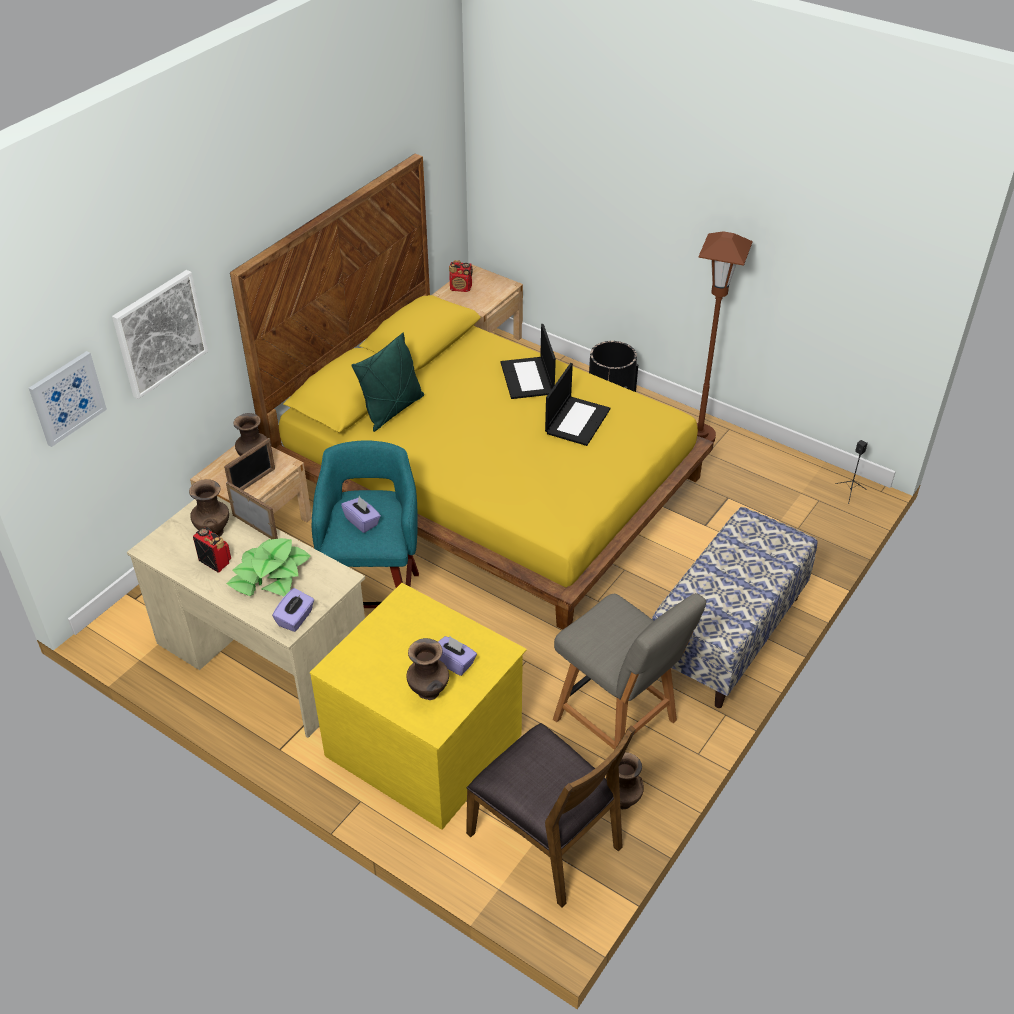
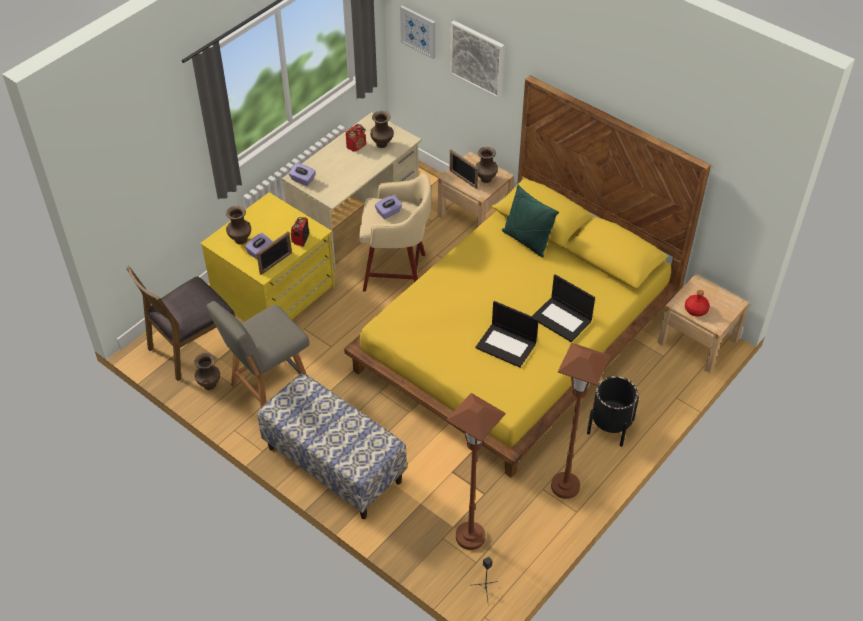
camera: 95 degrees right, 5 degrees up
(255, 527) = (383, 161): picture frame -> picture frame (276, 263)
(270, 576) = (339, 168): potted plant -> none
(375, 600) = (397, 272): turquoise stool -> beige stool
(461, 288) = (708, 293): radio -> radio (300, 239)
(486, 297) = (695, 309): none -> red bottle
(528, 378) = (562, 319): laptop -> laptop turned 135 degrees counterclockwise
(788, 506) = (470, 536): none -> brown floor lamp

